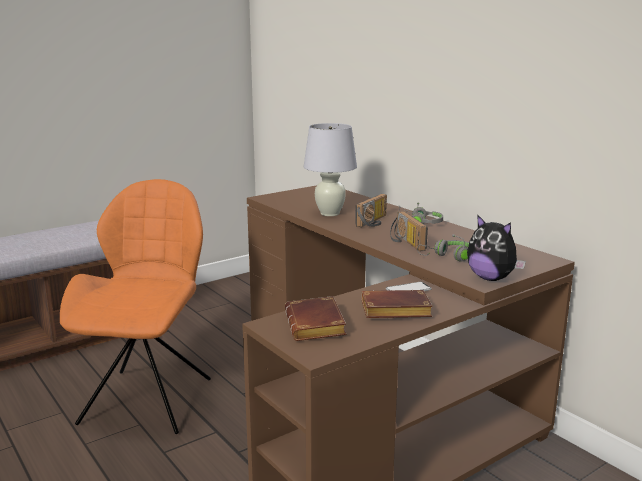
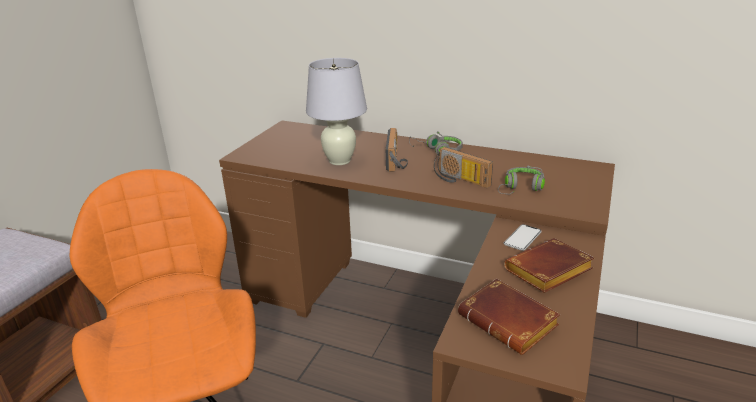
camera: 30 degrees left, 10 degrees up
(491, 278) = (588, 204): plush toy -> none

